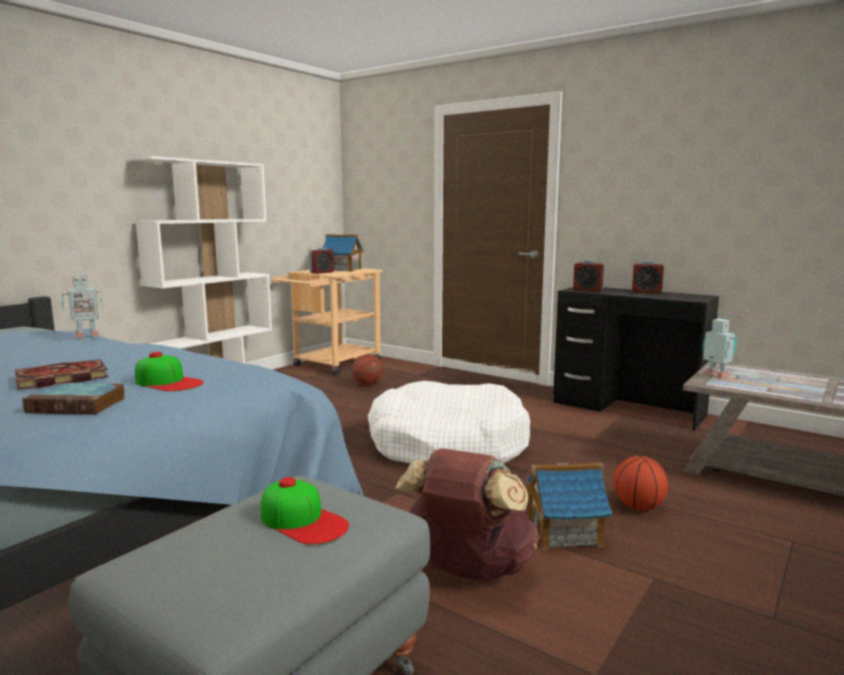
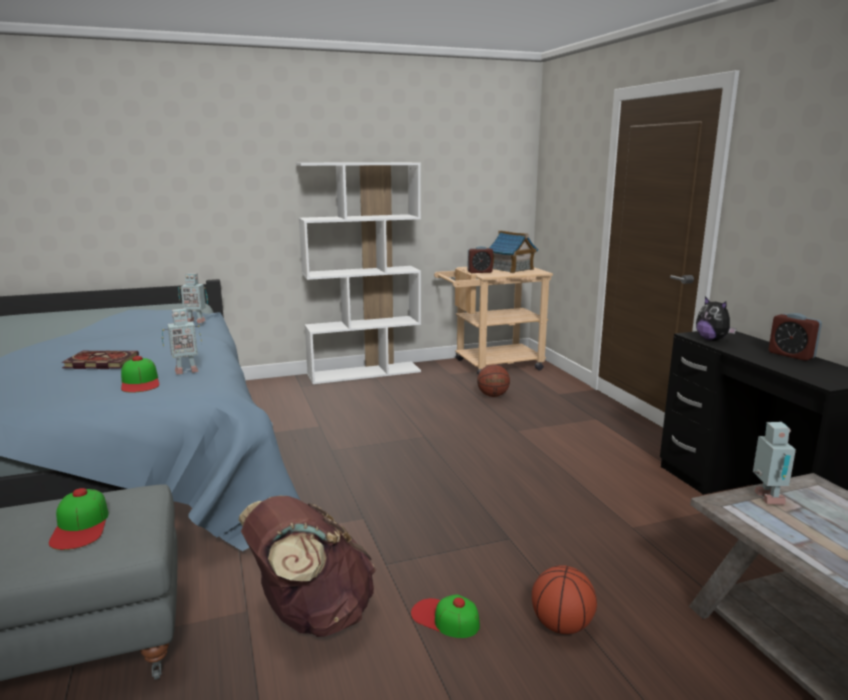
camera: 35 degrees right, 5 degrees up
(79, 405) = (60, 391): book -> none
(198, 367) = (185, 371): none -> toy robot
(447, 445) = (473, 483): white dog bed -> none
(564, 532) = (445, 618): toy house -> cap
(588, 290) = (712, 340): alarm clock -> plush toy

